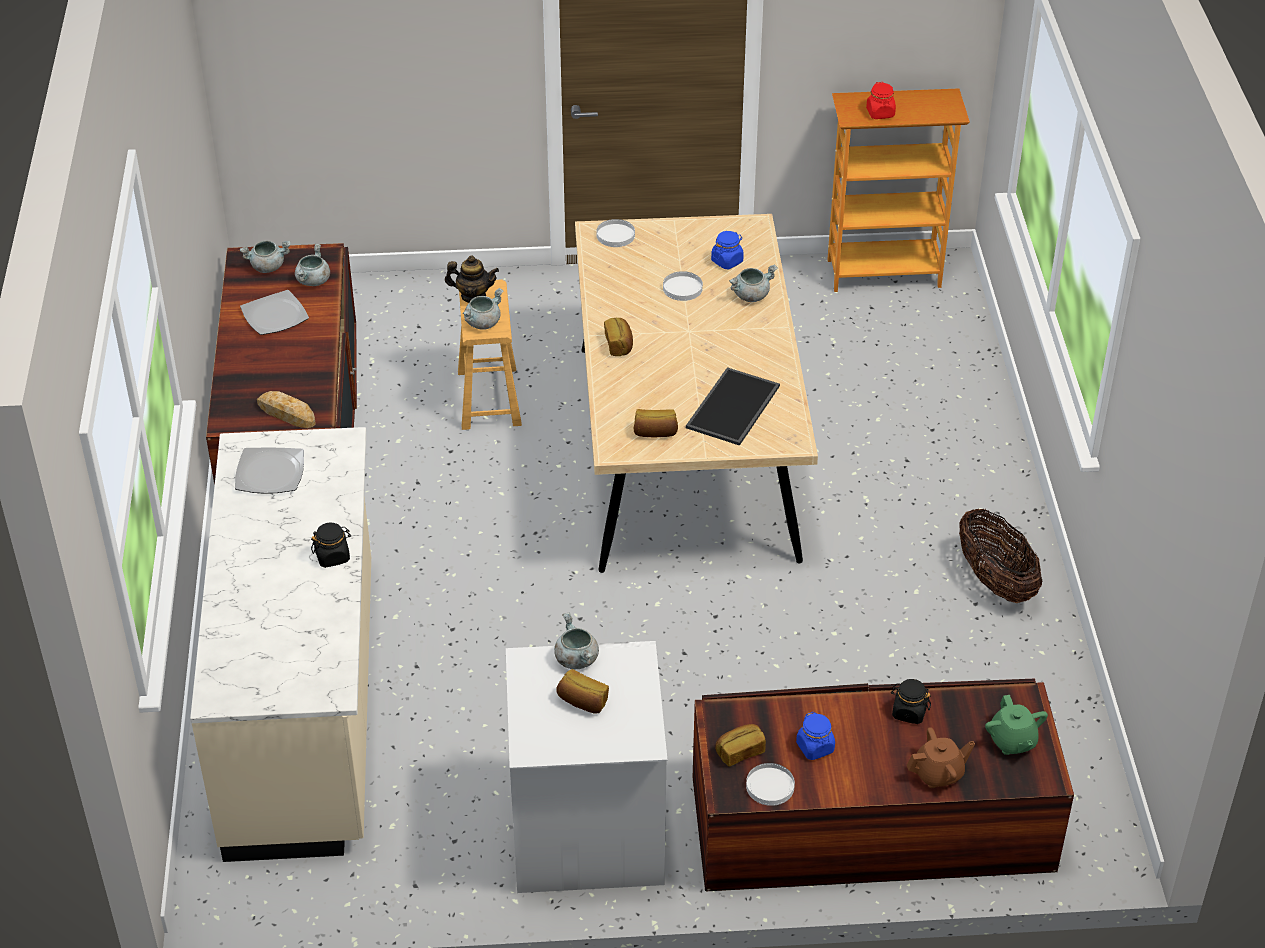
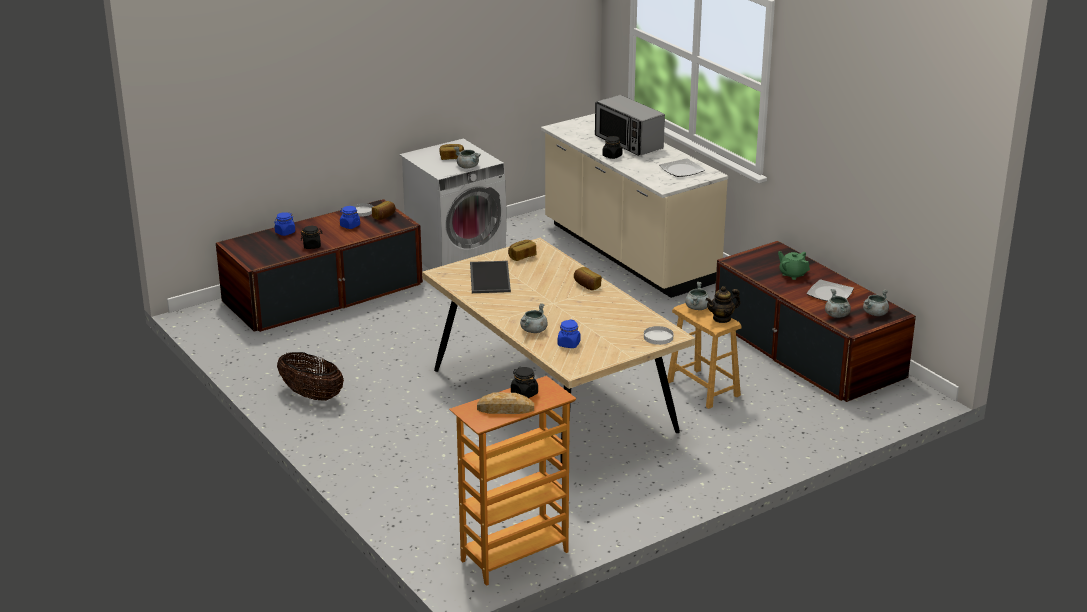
camera: 150 degrees right, 15 degrees down
(264, 586) = (628, 142): none -> microwave
(286, 413) = (752, 259): bread -> bread (505, 409)
(683, 288) = (581, 322): white plate -> none
(880, 113) = (524, 393): red jar -> black jar
(938, 774) = (285, 232): brown teapot -> blue jar
(1012, 741) = (254, 250): green teapot -> green teapot (792, 274)

